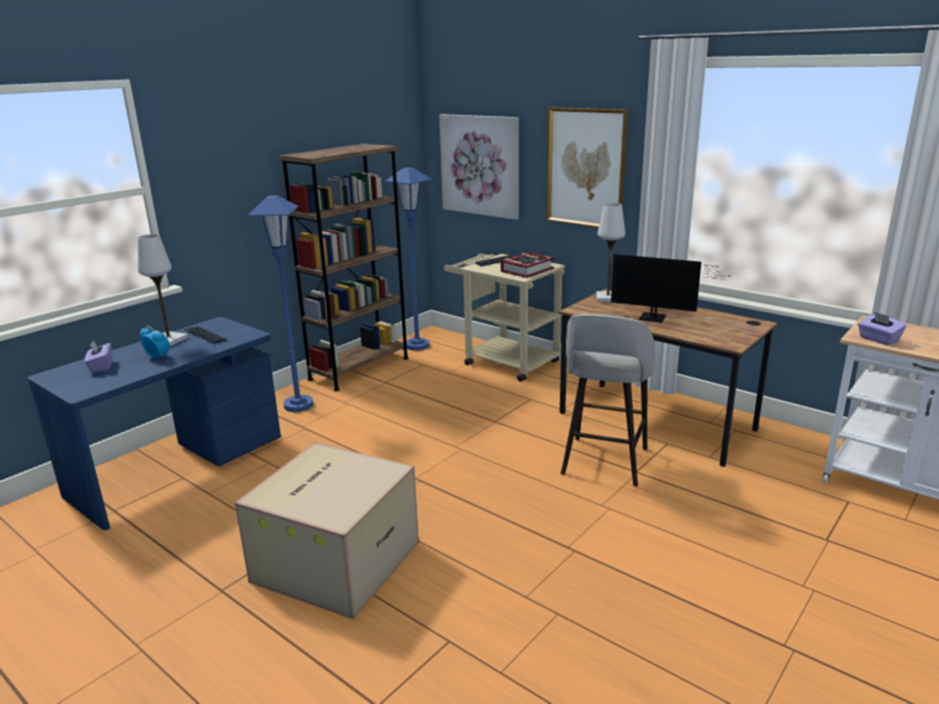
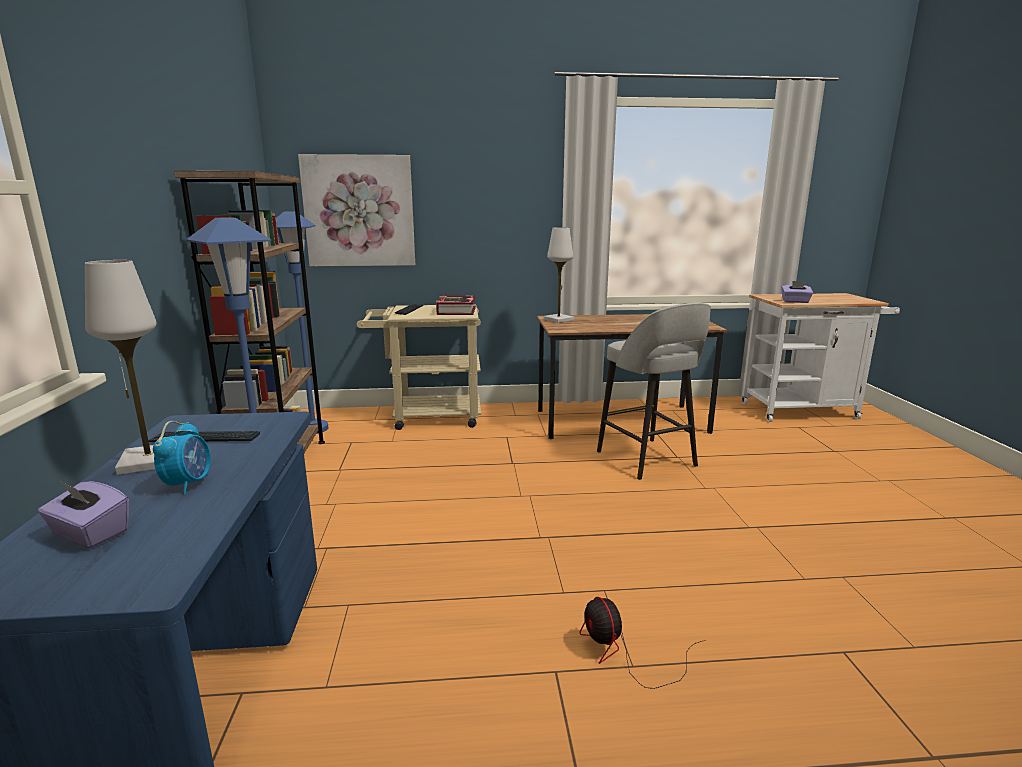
camera: 45 degrees left, 5 degrees down
(158, 357) = (188, 484): alarm clock -> alarm clock turned 105 degrees clockwise
(336, 559) = (624, 654): cardboard box -> fan
(586, 168) = (493, 204): picture -> none
(656, 318) = (625, 324): monitor -> none

